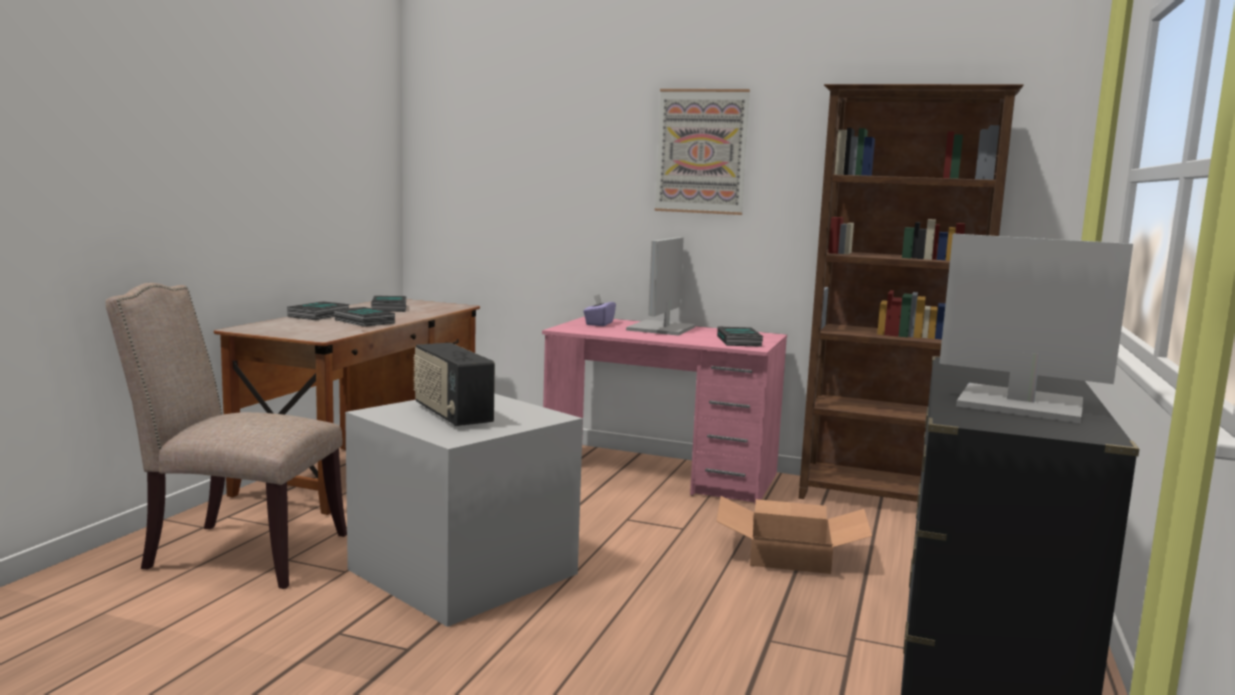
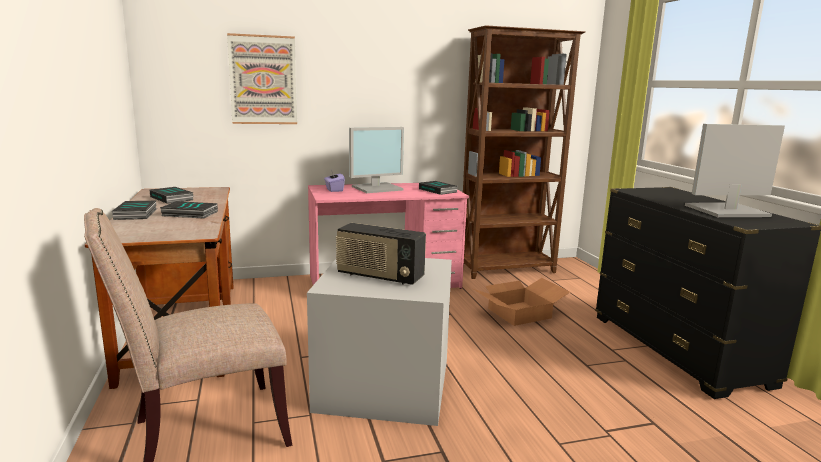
camera: 35 degrees left, 5 degrees up
(662, 329) = (377, 188): monitor -> monitor turned 105 degrees counterclockwise
(701, 151) = (384, 66): picture -> picture (263, 80)

